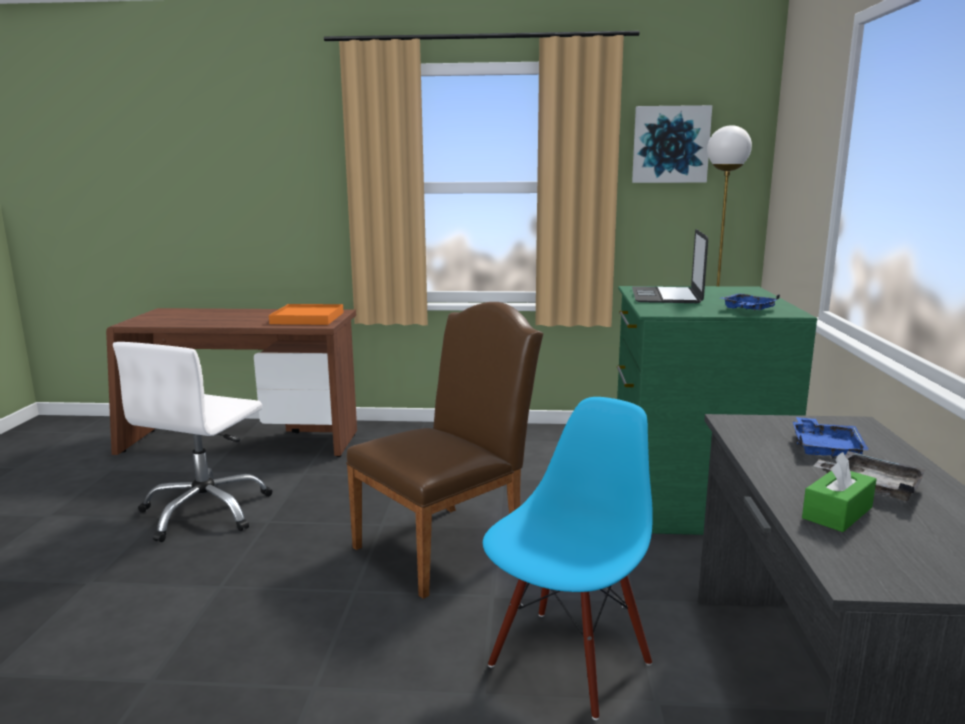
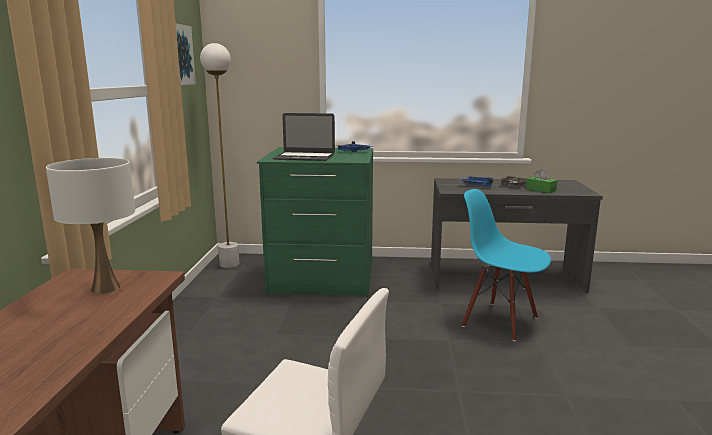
camera: 90 degrees left, 0 degrees up
(307, 318) = (105, 288): orange tray -> white table lamp
(448, 544) = (386, 355): brown chair -> none

